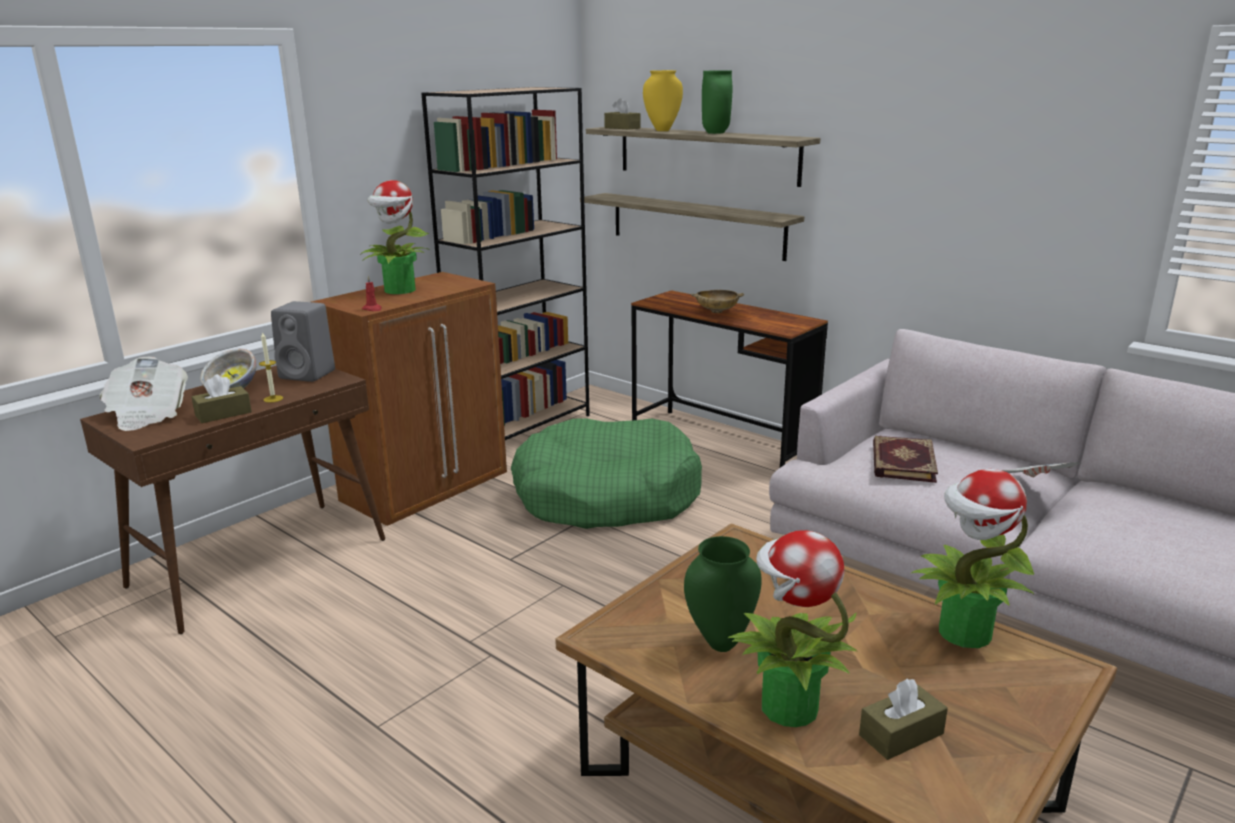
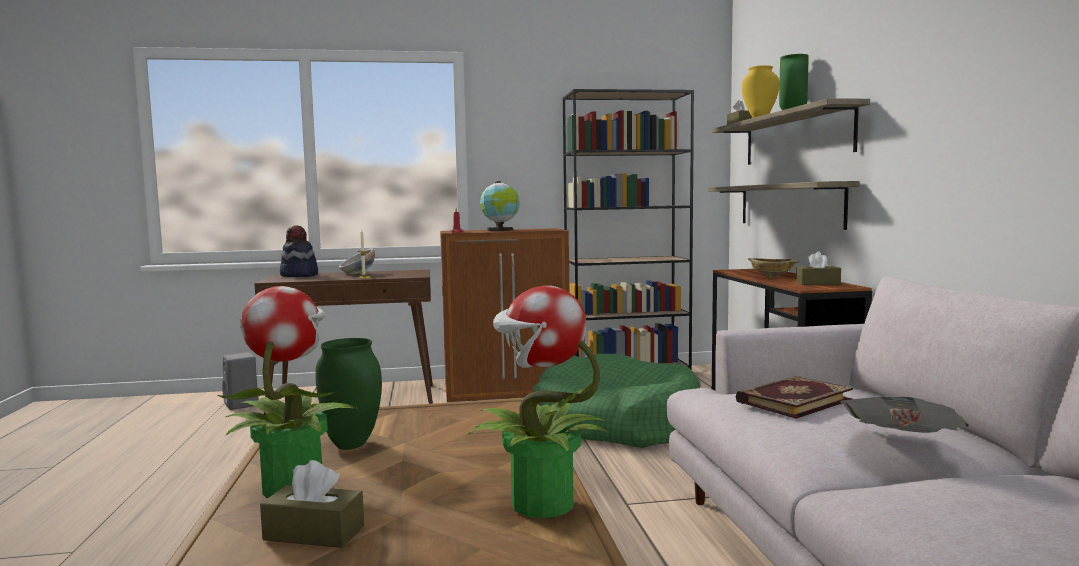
camera: 40 degrees right, 15 degrees down
(147, 414) = (299, 275): newspaper -> hat
(223, 414) = (326, 278): brown tissue box -> brown tissue box (818, 283)
(309, 374) = (409, 273): grey speaker -> grey speaker (242, 405)
(399, 290) = (500, 230): potted plant -> globe

